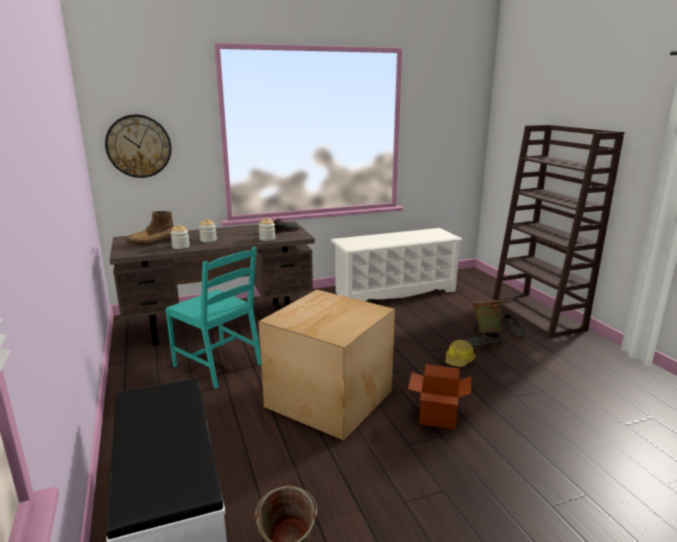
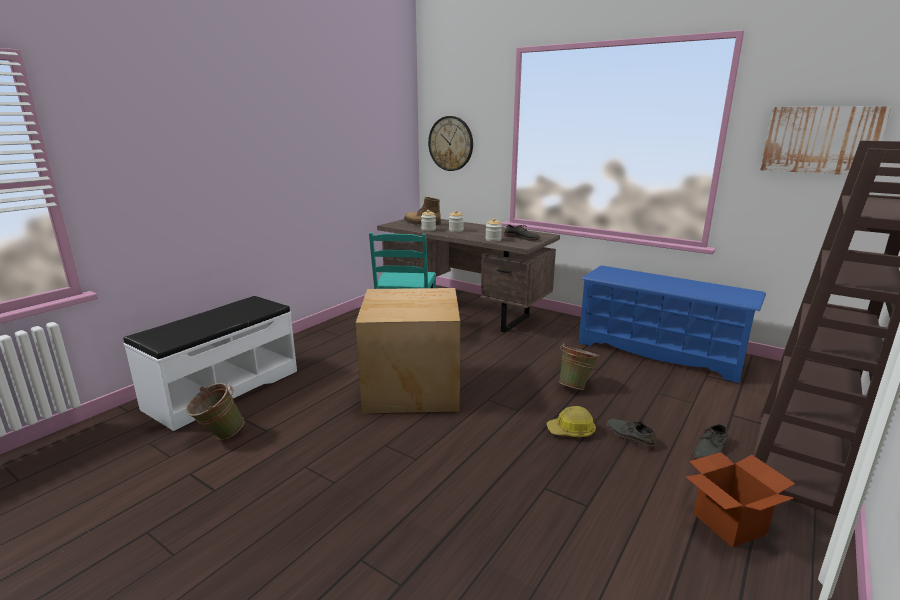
camera: 55 degrees right, 0 degrees up
(394, 291) = (659, 352): white shoe rack -> blue shoe rack
(438, 416) = (445, 448): cardboard box -> cardboard box (729, 524)
(449, 123) = (821, 140): none -> picture
(485, 330) = (673, 429): green bucket -> green bucket (576, 386)

